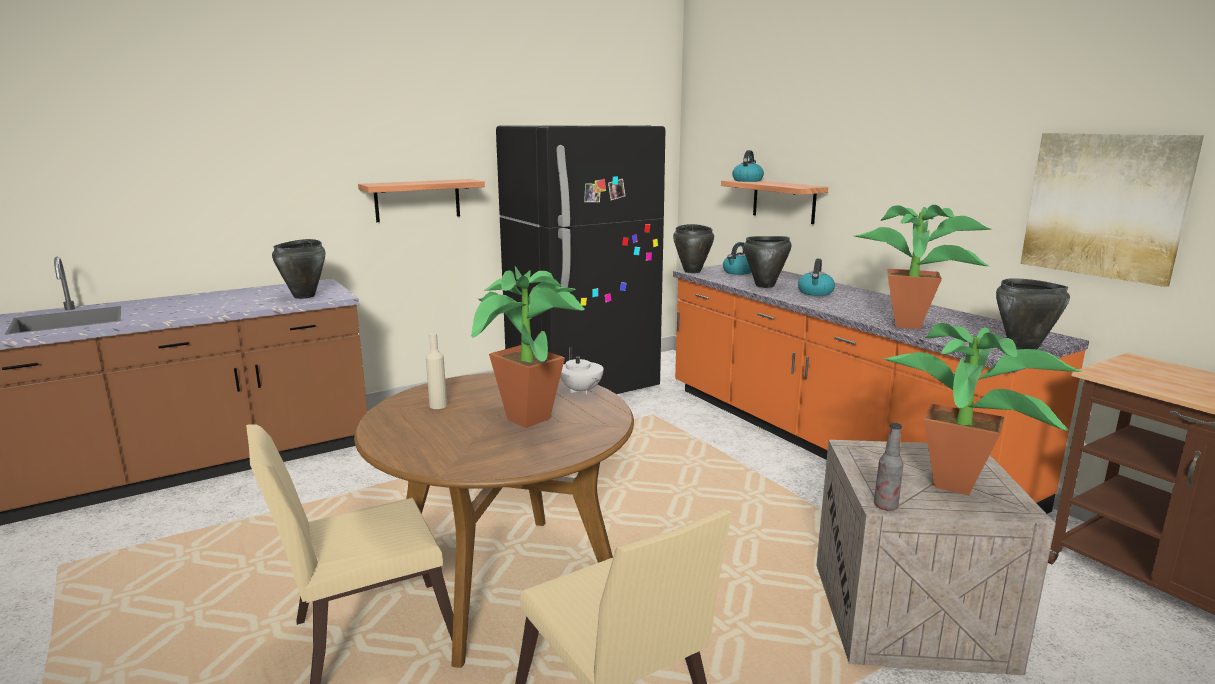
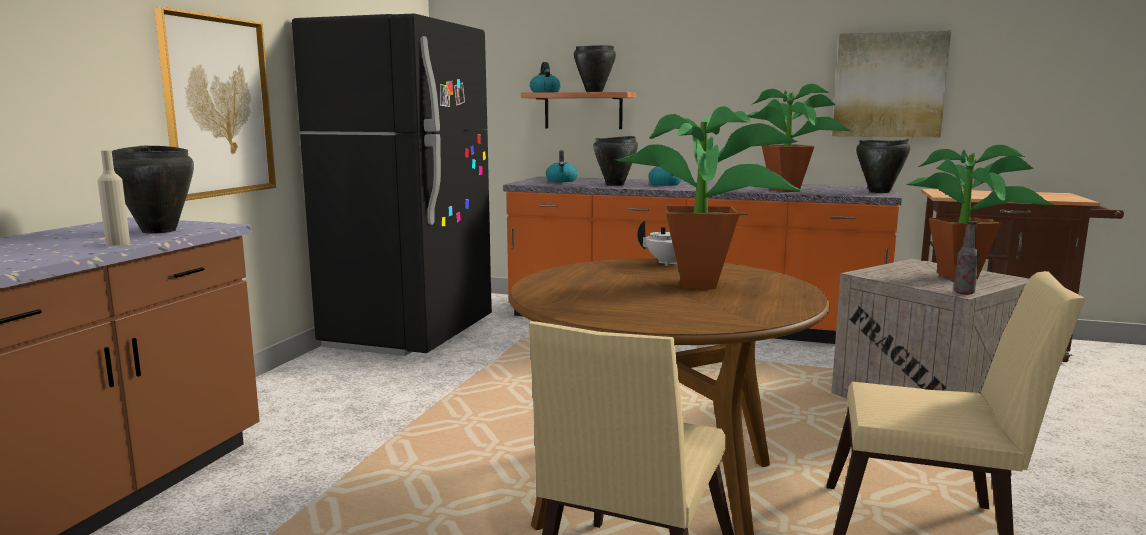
camera: 40 degrees left, 5 degrees down
(417, 200) = (218, 106): shelf -> picture
(438, 405) = (589, 294): beige bottle -> beige bottle (118, 243)
(692, 271) = (522, 183): black cooking pot -> black cooking pot (594, 92)

